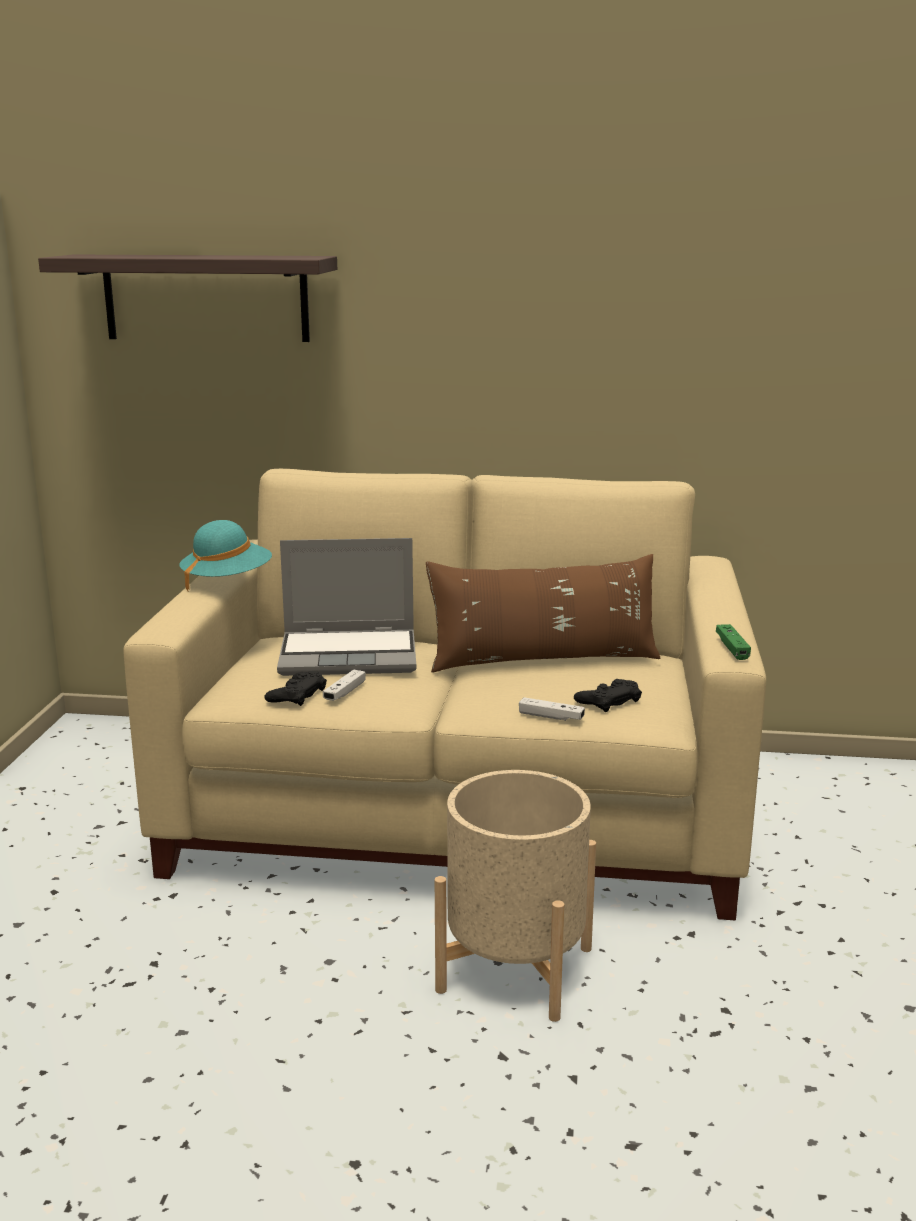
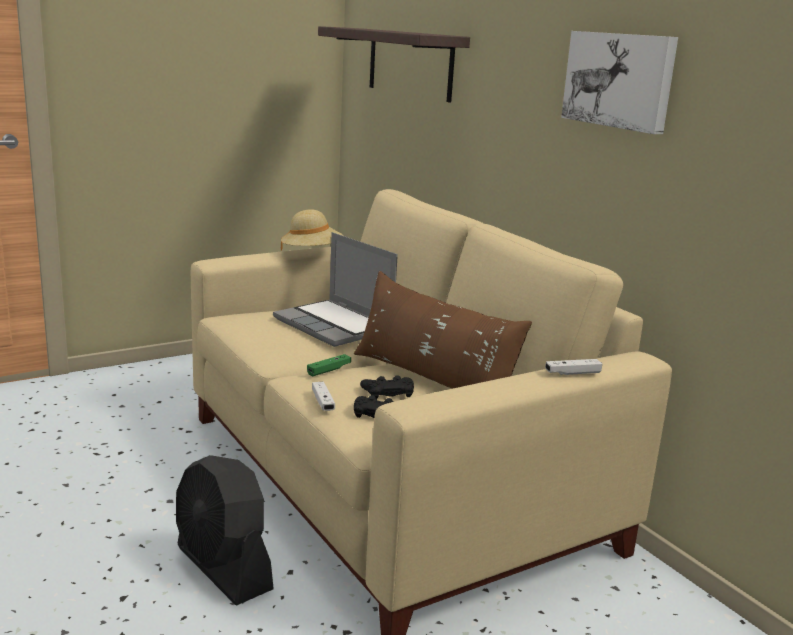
camera: 50 degrees right, 0 degrees up
(227, 581) = (312, 253): turquoise hat -> beige hat
(296, 695) = (253, 329): black game controller -> black game controller (388, 392)
(344, 693) = (274, 339): white game controller -> white game controller (572, 373)
(515, 969) = (223, 568): beige planter -> black fan
(603, 290) = (620, 80): none -> picture
(732, 648) = (427, 401): green game controller -> green game controller (329, 370)

